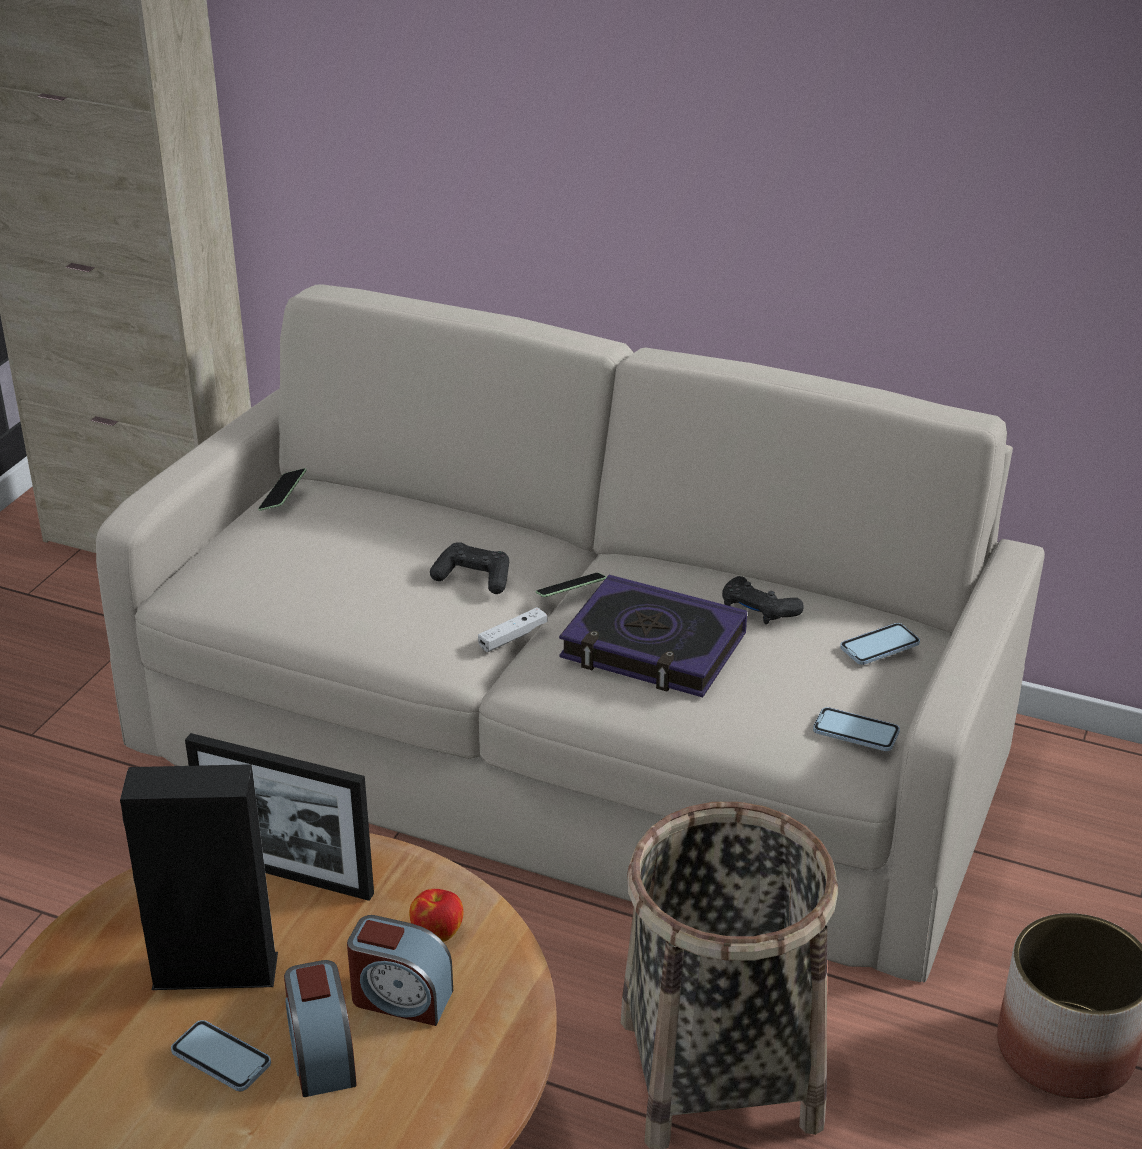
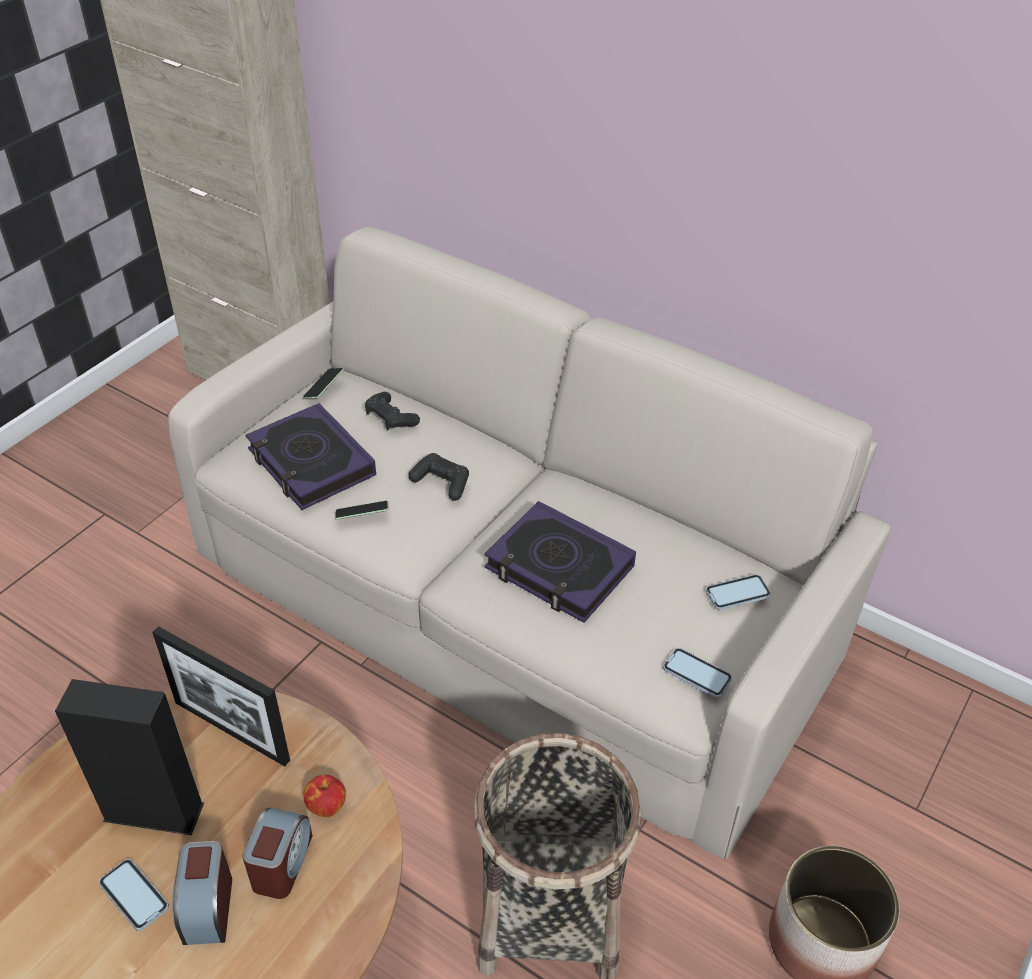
camera: 10 degrees right, 10 degrees up
(295, 577) = (311, 463): none -> book
(400, 998) = (282, 863): alarm clock -> alarm clock turned 105 degrees counterclockwise
(513, 637) = (457, 540): white game controller -> none
(571, 593) = (512, 505): phone -> phone (362, 515)
(758, 610) = (650, 545): black game controller -> black game controller (390, 418)

